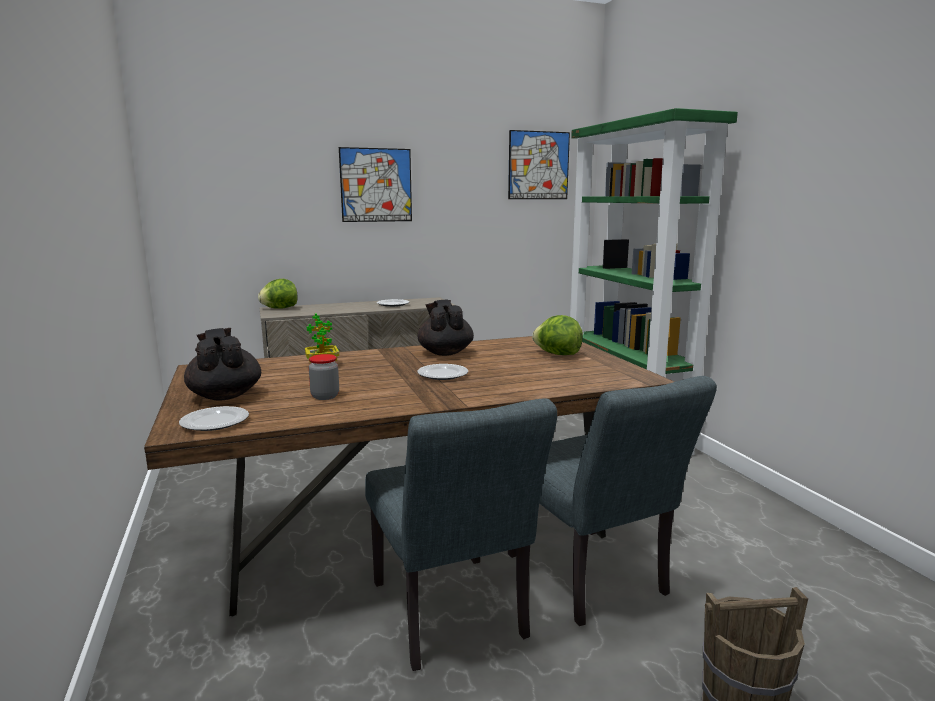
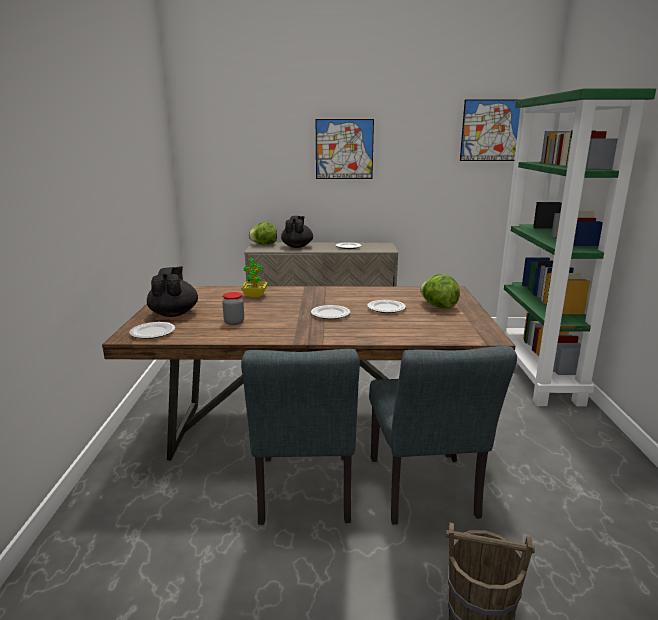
camera: 20 degrees right, 5 degrees up
(445, 353) = (350, 295): black teapot -> black teapot (297, 246)
(503, 362) = (386, 308): none -> plate

